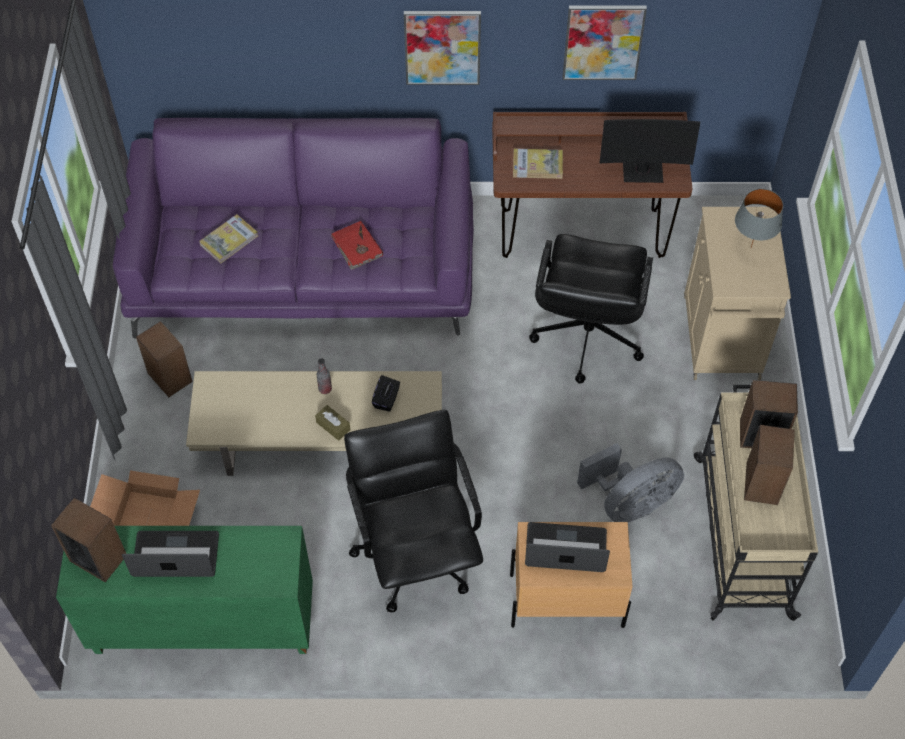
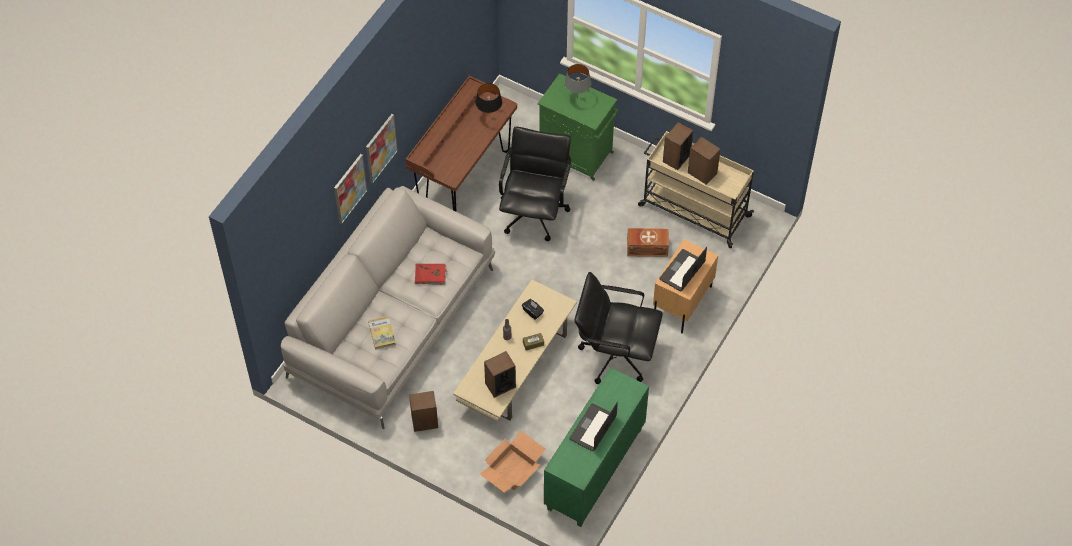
camera: 60 degrees left, 0 degrees up
(98, 557) = (572, 463): speaker -> speaker (500, 385)
(305, 267) = (393, 321): purple sofa -> grey sofa
(537, 165) = (451, 160): book -> none
(586, 337) = (534, 213): black office chair -> black office chair turned 120 degrees counterclockwise
(603, 42) = (433, 77): picture -> picture (349, 188)
(630, 503) = (646, 247): grey fan -> brown storage box
(642, 171) = (489, 117): monitor -> black table lamp
(721, 339) = (577, 155): beige cabinet -> green cabinet

